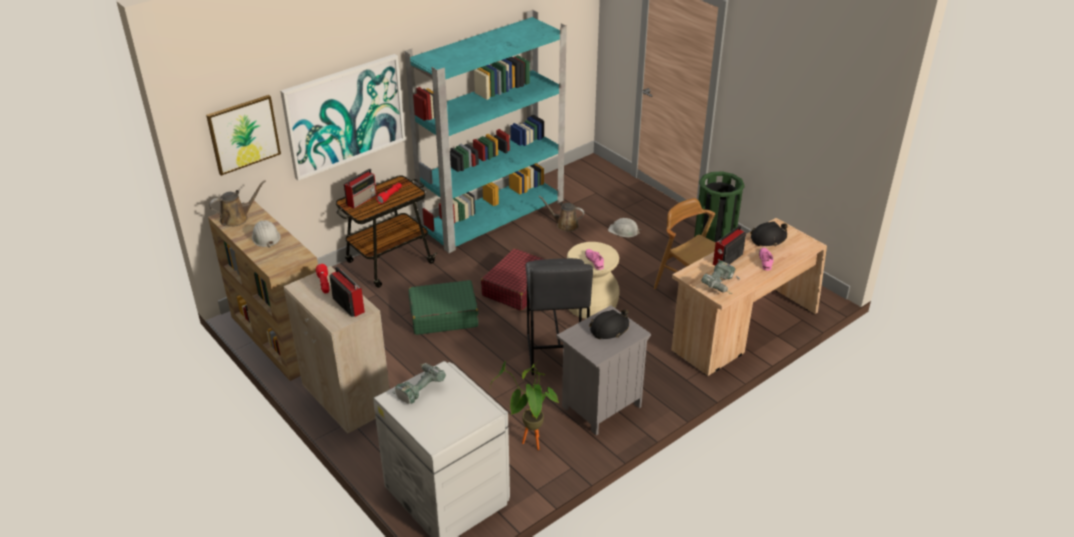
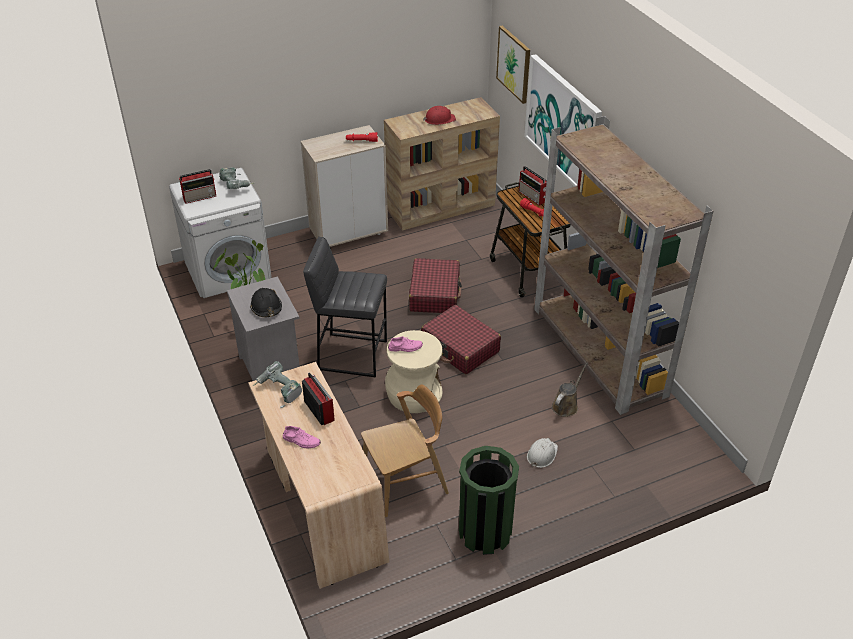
camera: 105 degrees right, 5 degrees up
(237, 218) = (473, 108): brown watering can -> none
(265, 237) = (439, 119): white hard hat -> red hard hat
(348, 304) = (330, 149): radio -> radio (200, 197)
(443, 316) = (435, 294): green suitcase -> red suitcase
(493, 215) = (599, 351): turquoise bookcase -> brown bookcase
(768, 239) = (340, 458): black hard hat -> none

